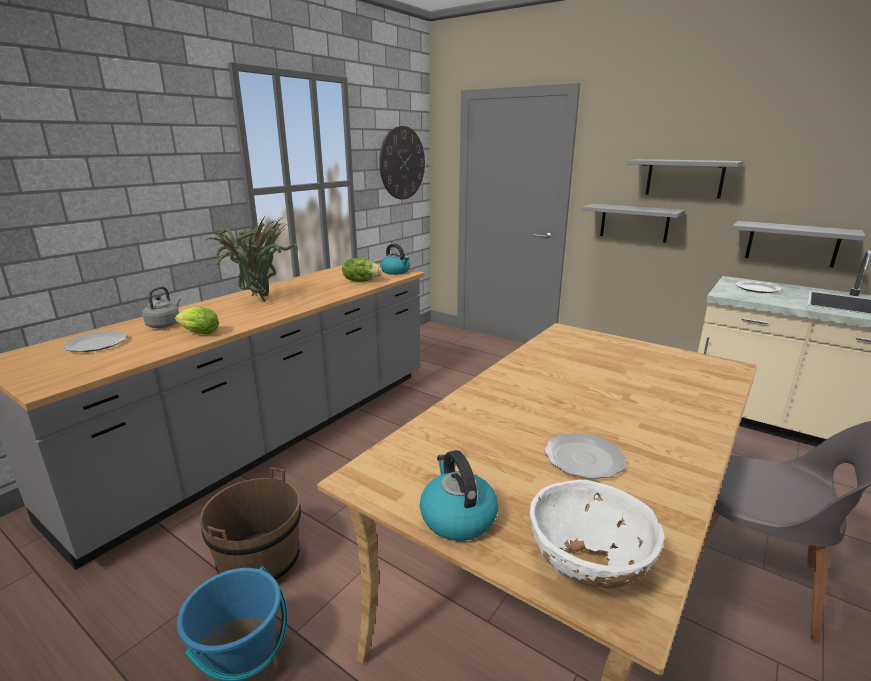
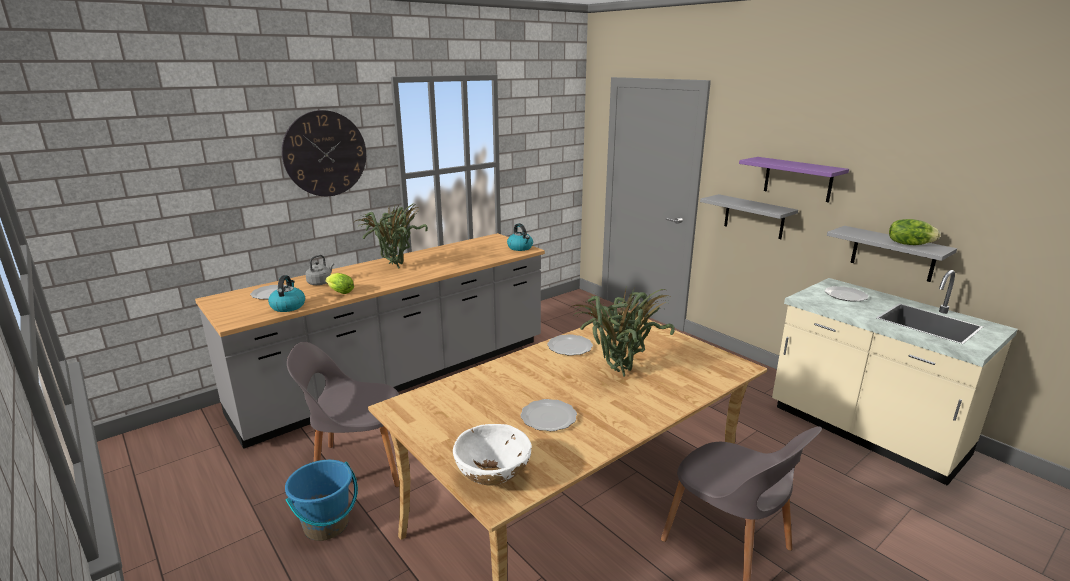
camera: 15 degrees right, 0 degrees up
(259, 563) = (358, 466): brown bucket -> grey chair
(361, 281) = (485, 255): lettuce -> lettuce (909, 244)
(402, 163) = (552, 143): wall clock -> wall clock (325, 154)
(457, 517) = (437, 438): kettle -> kettle (288, 306)
(530, 368) = (569, 347): none -> plate
(614, 392) = (617, 374): none -> potted plant
(684, 178) = (798, 179): grey shelf -> purple shelf

